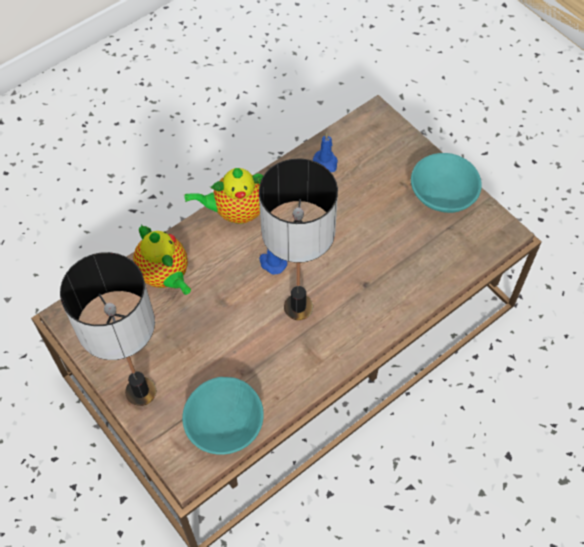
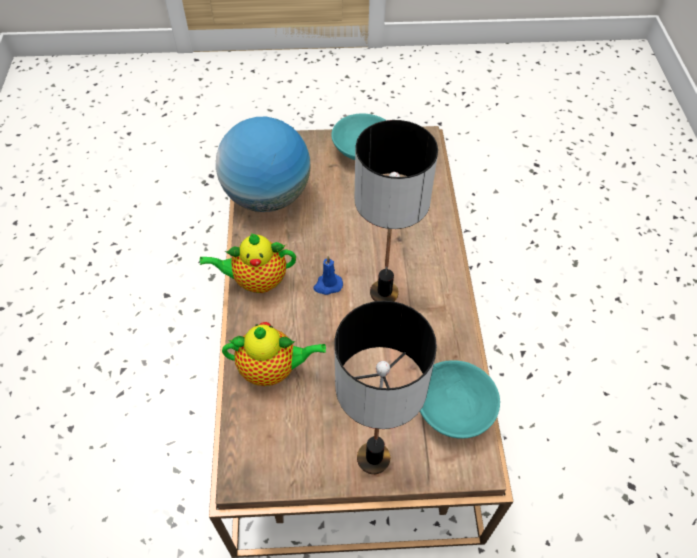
camera: 55 degrees left, 5 degrees down
(236, 212) = (256, 281): teapot -> teapot turned 60 degrees clockwise
(326, 162) = (267, 197): blue candle -> globe

